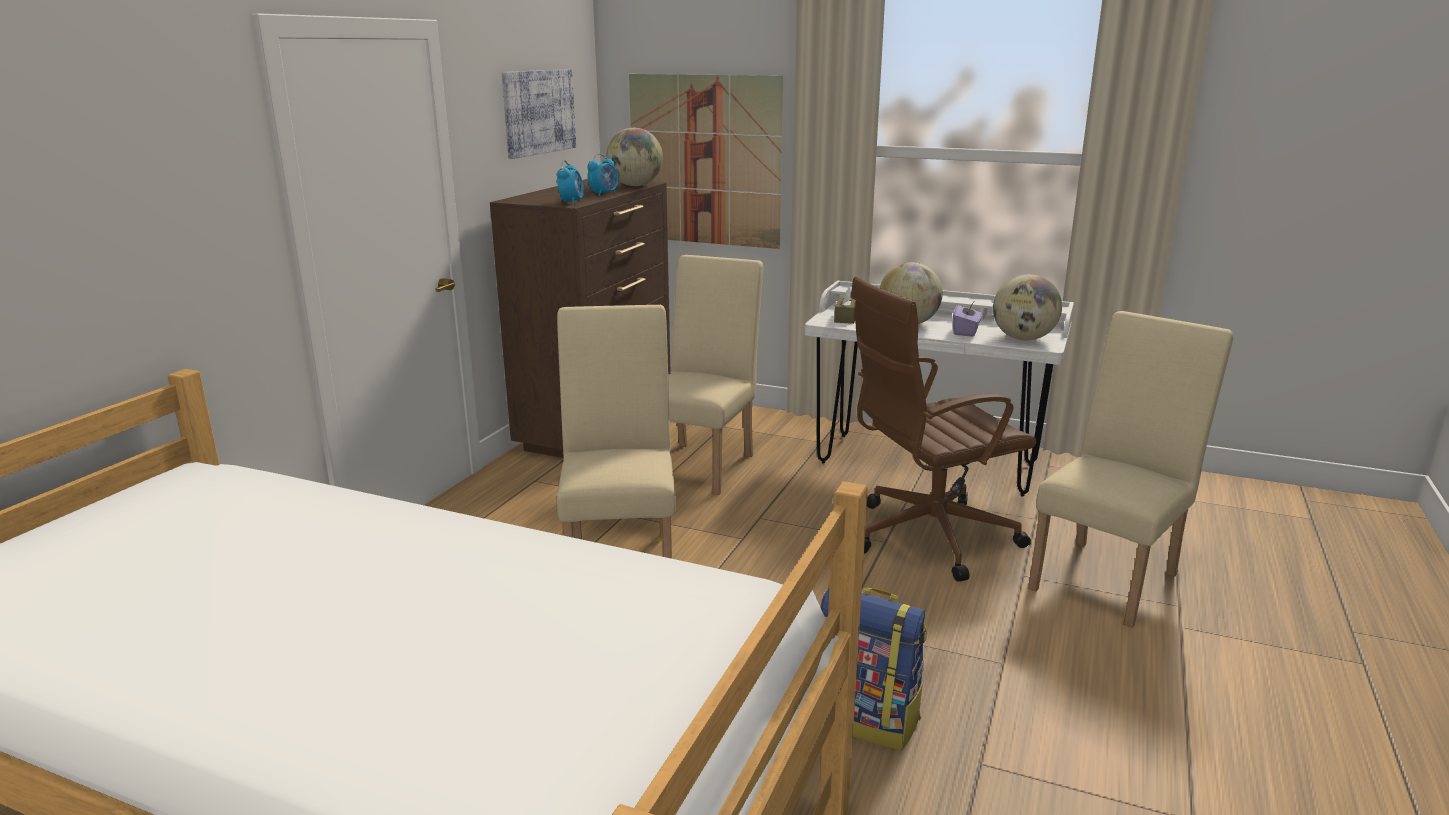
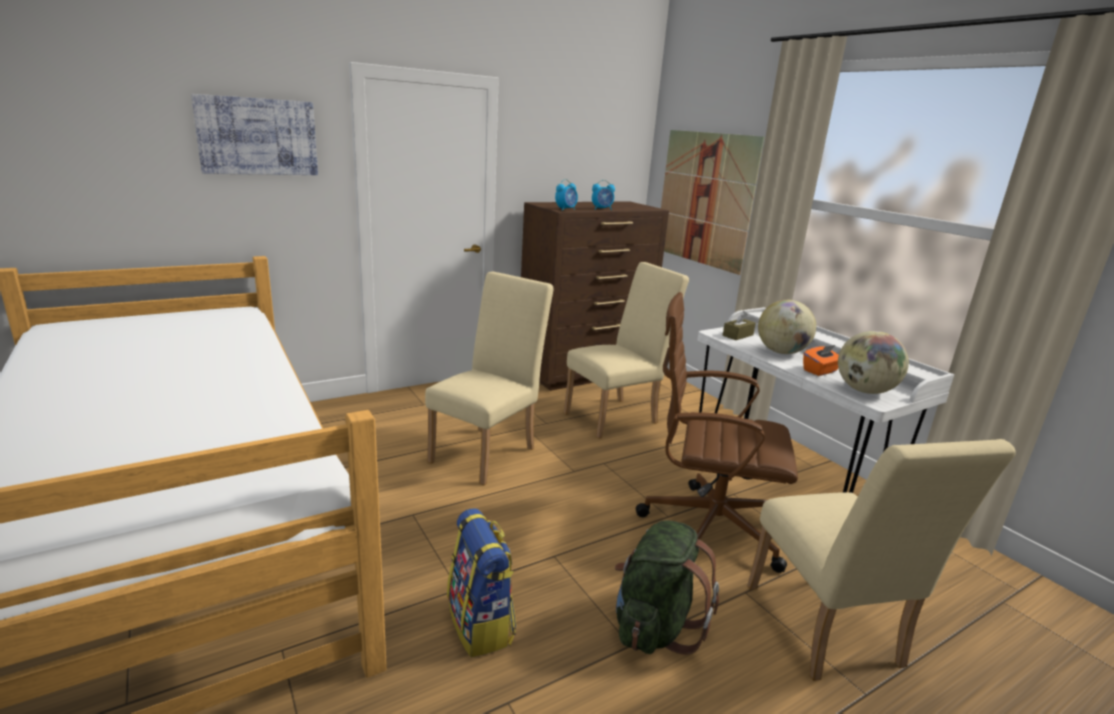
camera: 35 degrees right, 0 degrees up
(538, 112) = (586, 149): picture -> picture (258, 136)
(635, 186) = (640, 208): globe -> none
(966, 332) = (820, 371): purple tissue box -> orange tissue box
(998, 638) = (654, 626): none -> green backpack
(1109, 576) = (827, 633): beige chair -> beige chair turned 90 degrees clockwise

